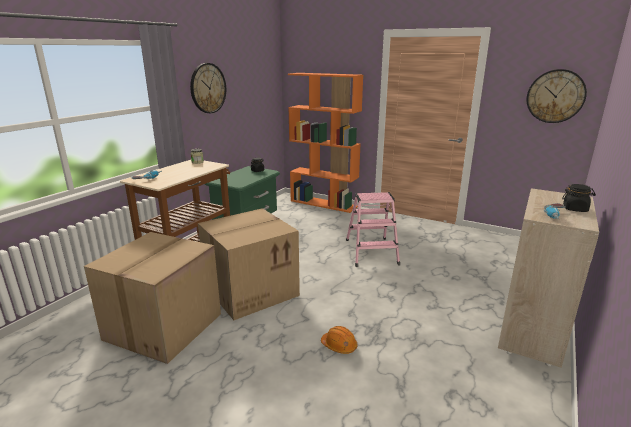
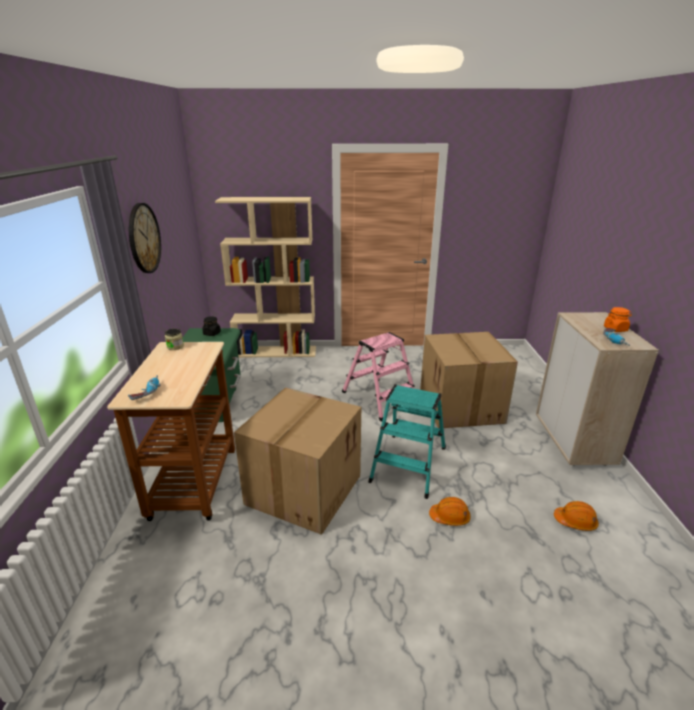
camera: 30 degrees left, 5 degrees up
(164, 327) = (249, 580): cardboard box -> cardboard box (462, 407)
(324, 203) = (276, 352): orange bookcase -> beige bookcase
(346, 300) = (409, 463): none -> turquoise step ladder
(456, 394) = (575, 521): none -> orange hard hat
(555, 96) = (509, 211): wall clock -> none
(575, 209) = (615, 329): black jar -> orange jar

